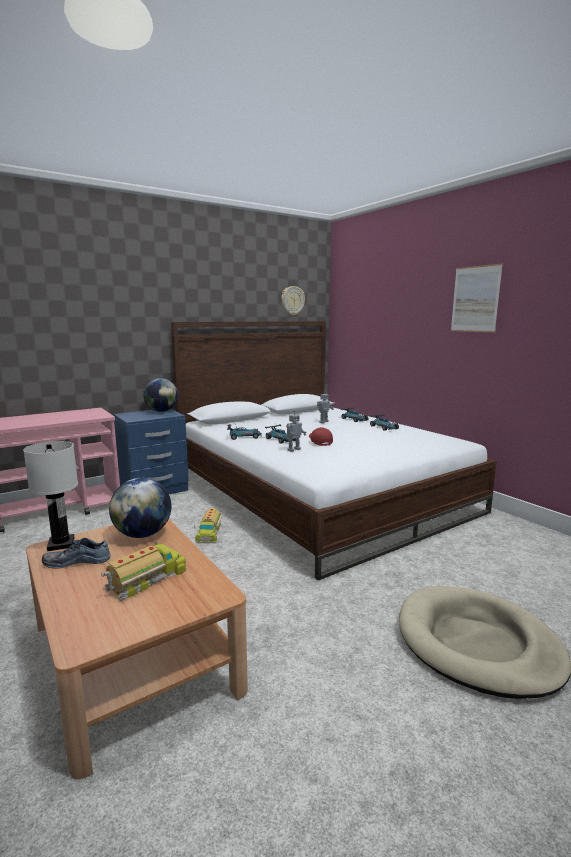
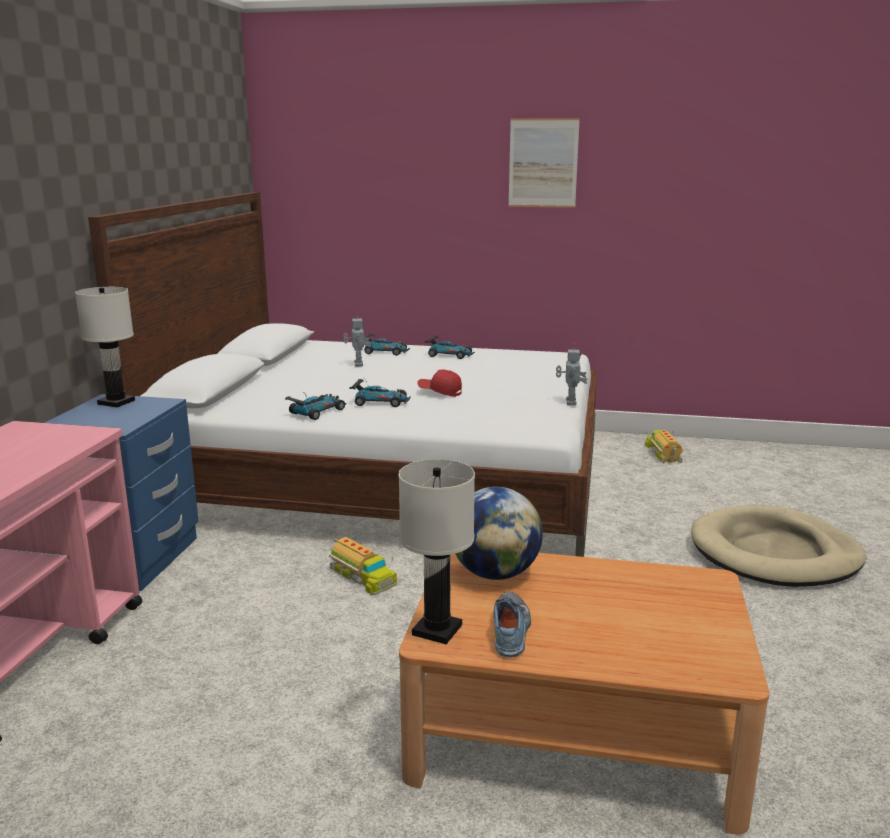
camera: 45 degrees left, 5 degrees up
(78, 561) = (512, 631): shoe -> shoe turned 150 degrees clockwise
(147, 580) = (628, 605): toy truck -> toy truck (664, 454)
(161, 411) = (116, 402): globe -> white table lamp
(292, 300) = (217, 158): wall clock -> none
(293, 449) = (434, 410): toy robot -> toy robot (570, 402)

